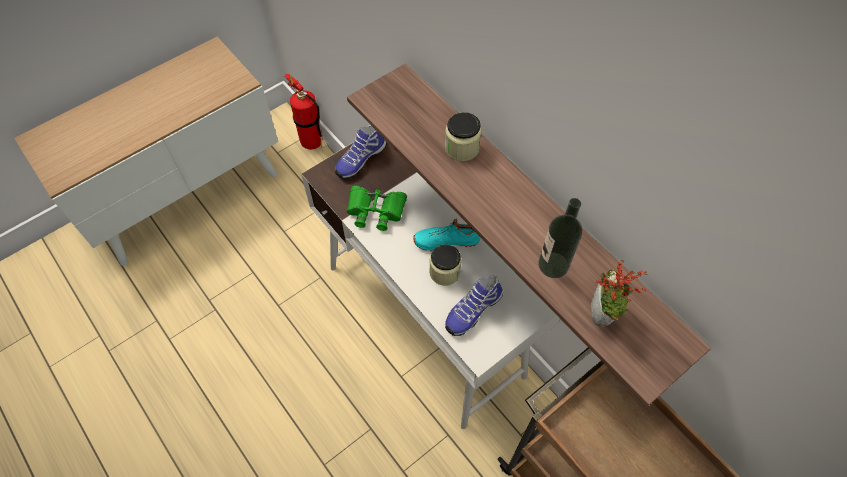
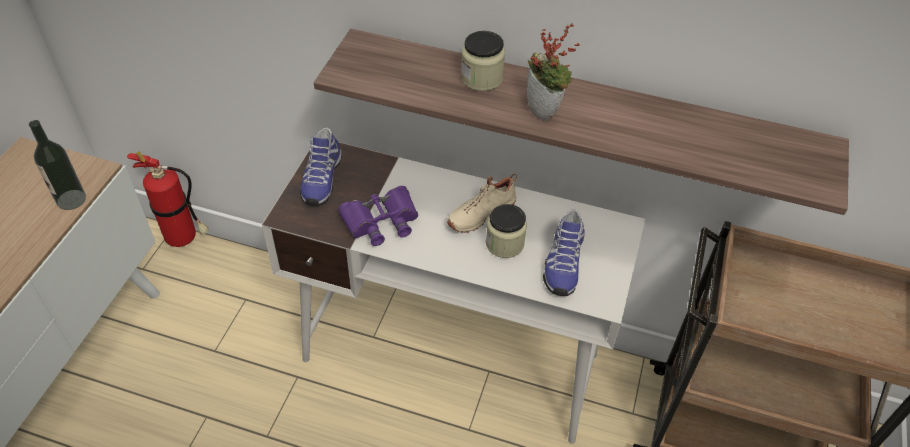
camera: 35 degrees left, 10 degrees down
(375, 210) = (381, 221): green binoculars -> purple binoculars
(446, 239) = (480, 212): turquoise shoe -> beige shoe
(553, 265) = (661, 137): bottle -> bottle (71, 199)
(603, 315) = (743, 157): potted plant -> potted plant (545, 111)

